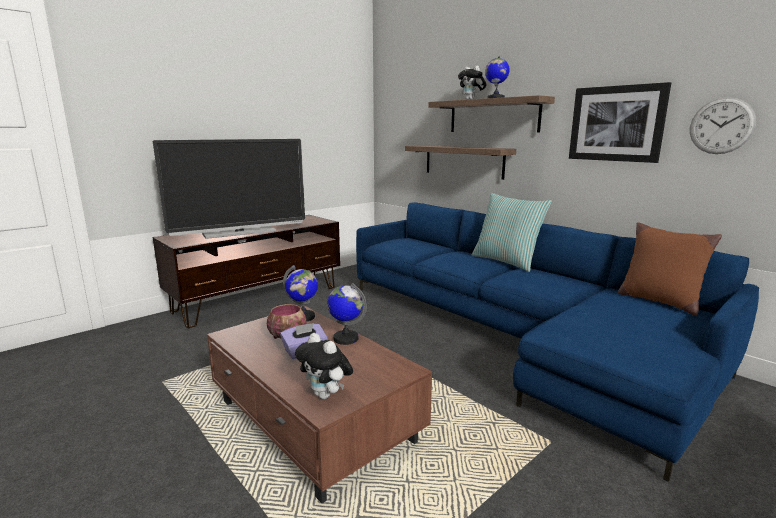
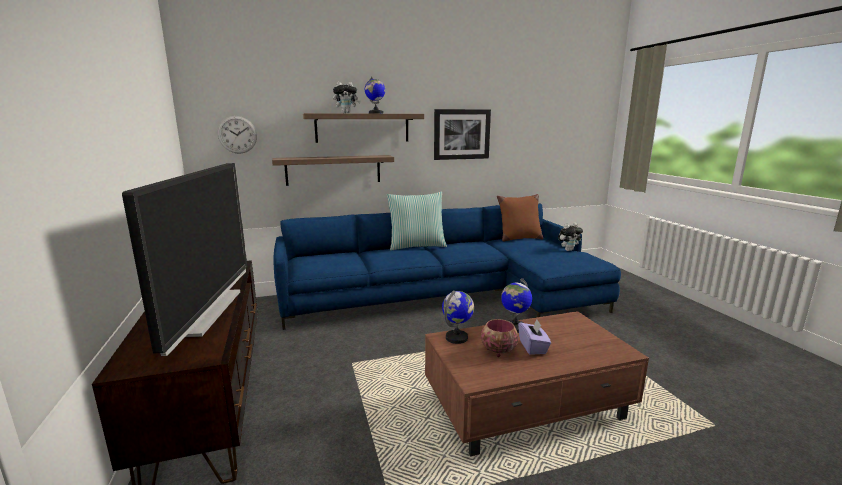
camera: 65 degrees left, 0 degrees up
(326, 395) = (606, 349): plush toy -> plush toy (568, 250)
(721, 126) = (514, 135): wall clock -> wall clock (237, 134)

